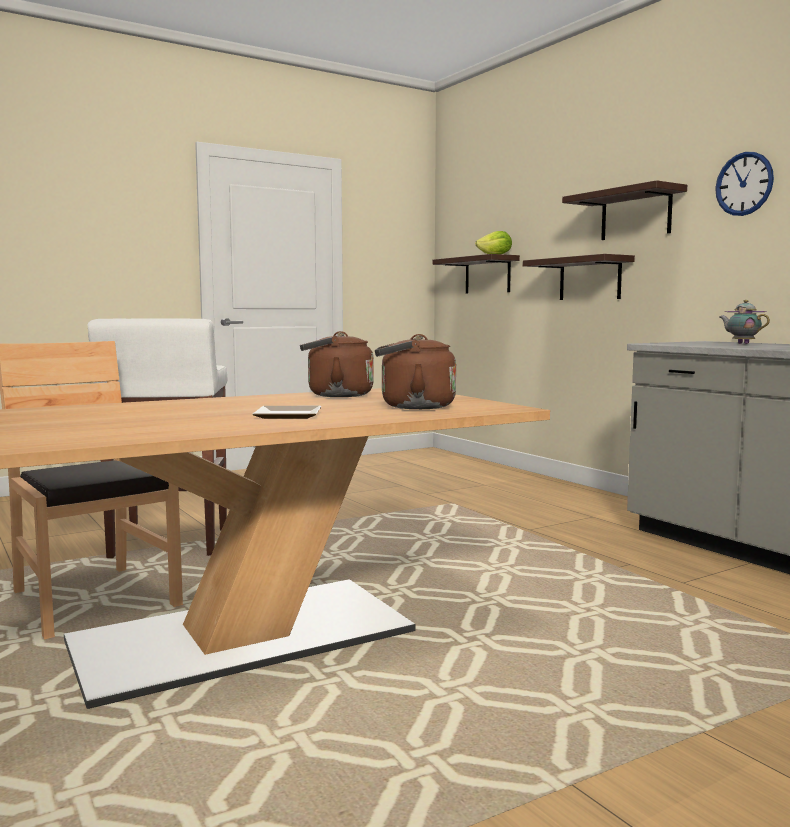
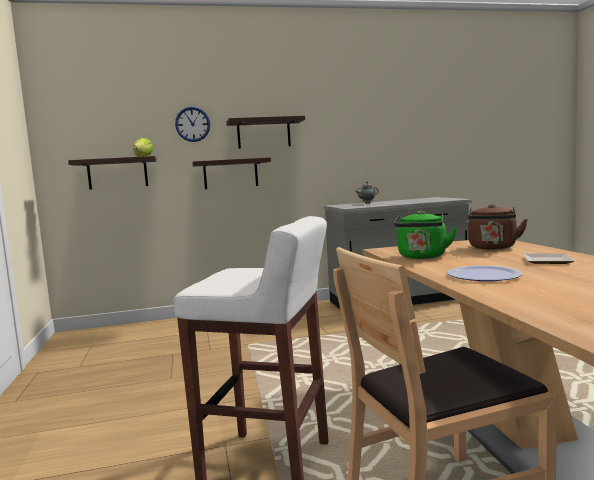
camera: 70 degrees left, 0 degrees up
(201, 404) = (483, 275): none -> plate
(335, 395) = (422, 257): brown kettle -> green kettle
(744, 184) = (332, 122): wall clock -> wall clock (192, 124)

